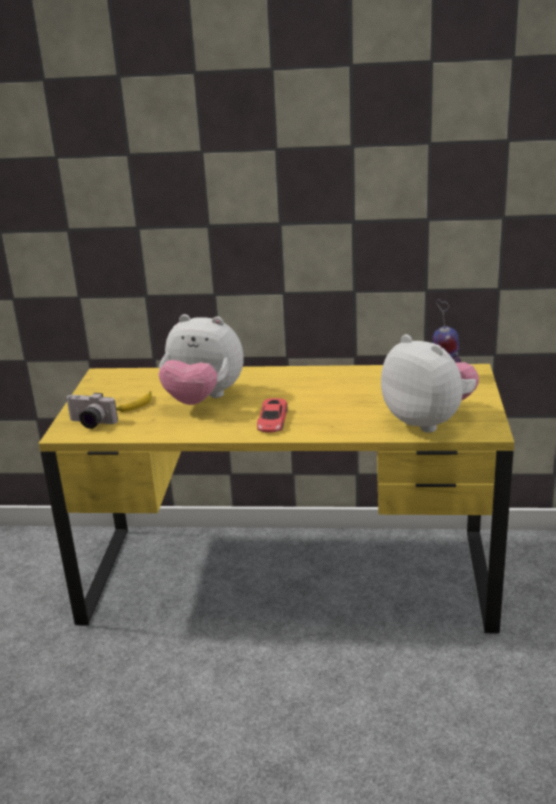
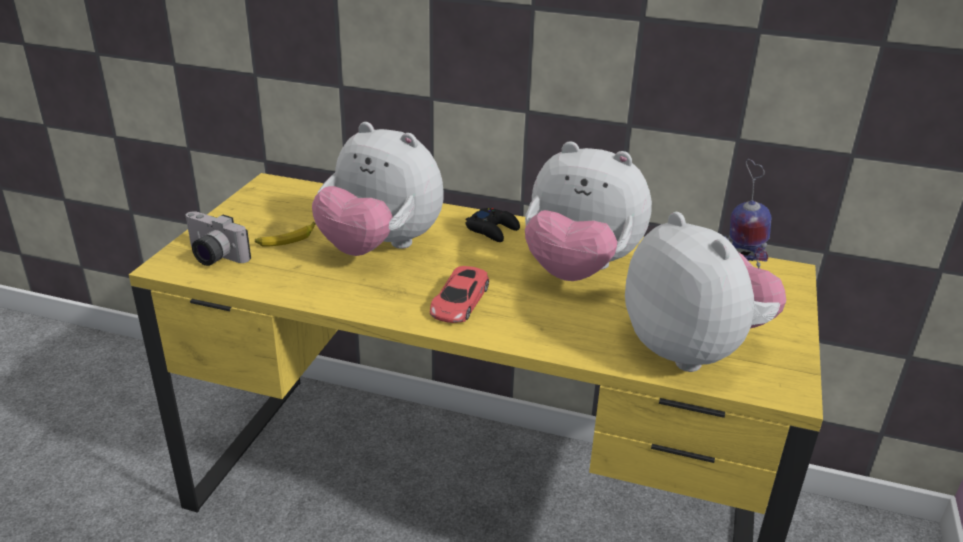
camera: 10 degrees right, 5 degrees up
(274, 377) = (493, 230): none -> black game controller
(341, 390) = (579, 270): none -> plush toy

